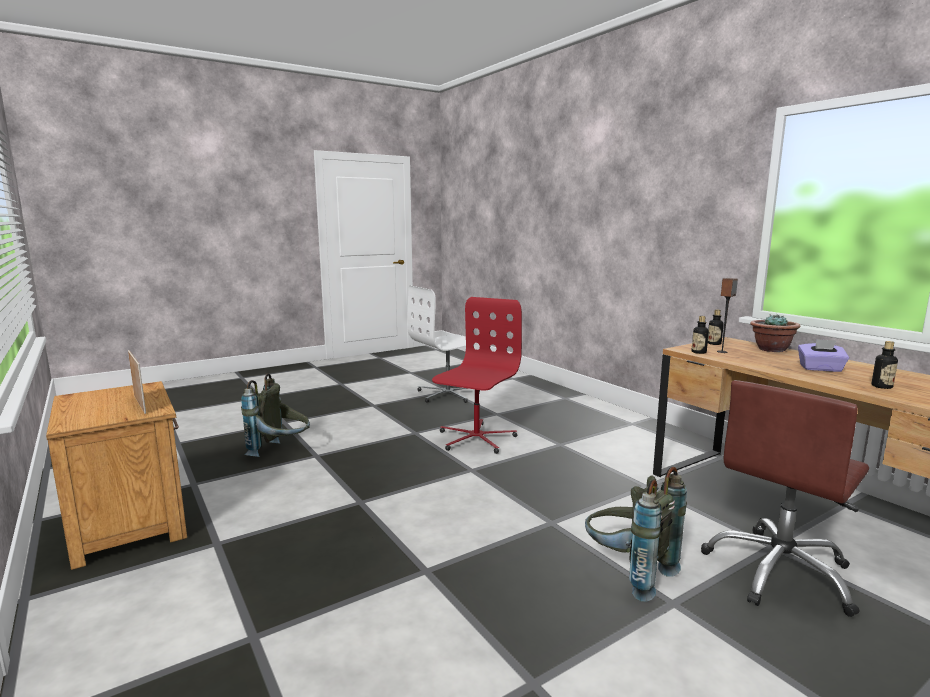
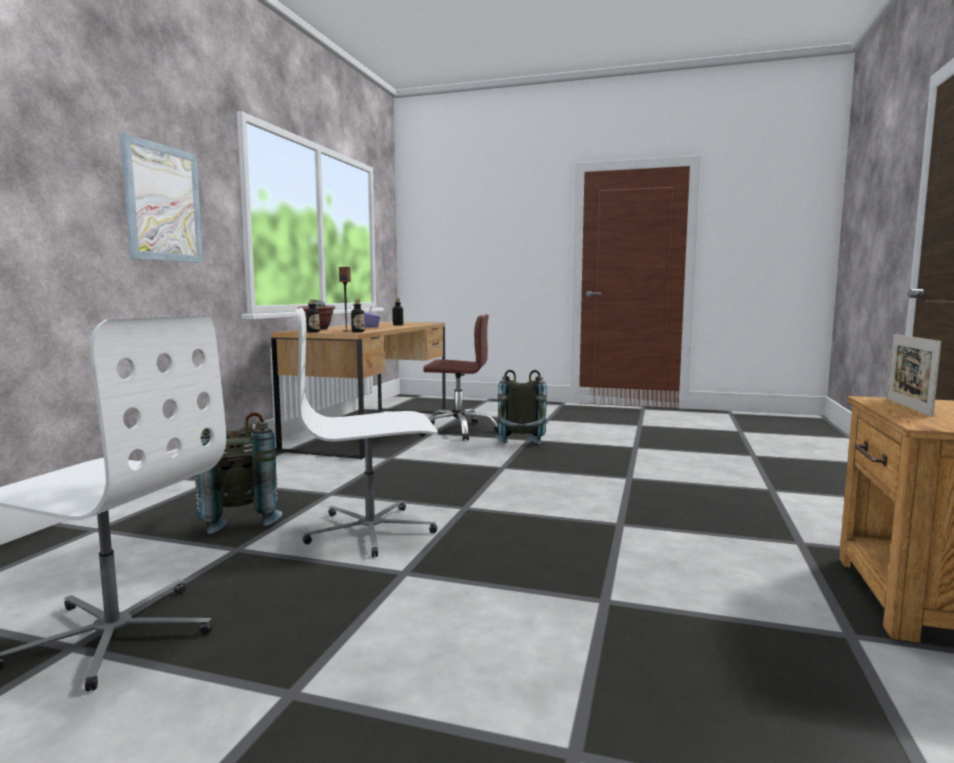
camera: 130 degrees left, 5 degrees down
(281, 452) = (659, 637): grey backpack -> grey backpack (238, 519)
(475, 439) = (371, 531): red office chair -> white office chair
(671, 220) = (163, 203): none -> picture

